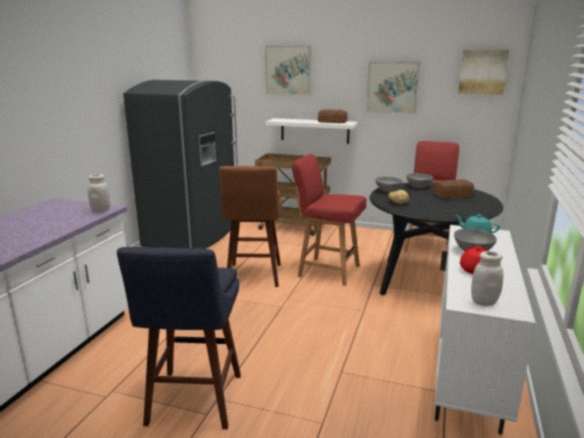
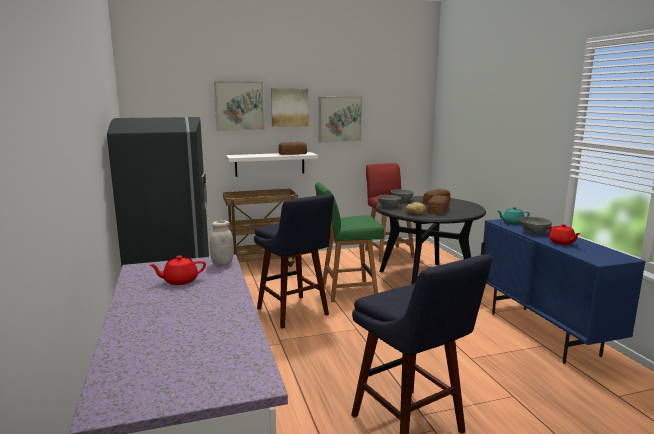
camera: 35 degrees left, 5 degrees down
(49, 217) = (180, 281): none -> red teapot
(253, 277) = (294, 313): brown stool -> blue stool
(327, 270) = (347, 291): red chair -> green chair
(431, 204) = (437, 210): none -> bread
(466, 380) = (542, 333): white cabinet -> blue cabinet
(482, 72) = (408, 104): picture -> picture (289, 107)
(484, 302) = (605, 257): white jar -> none

